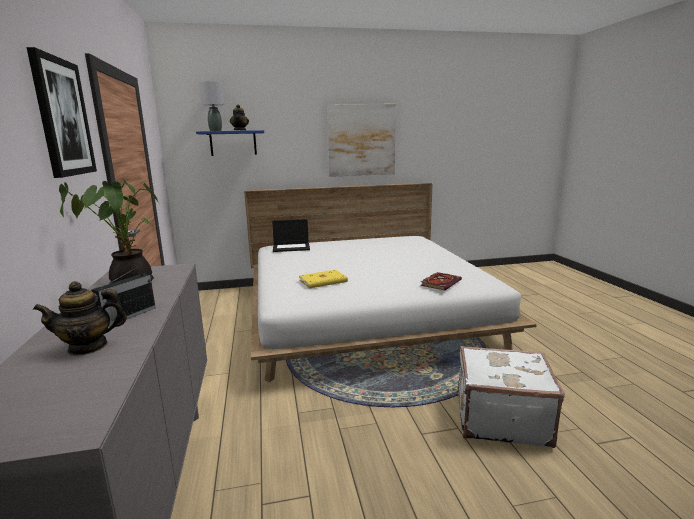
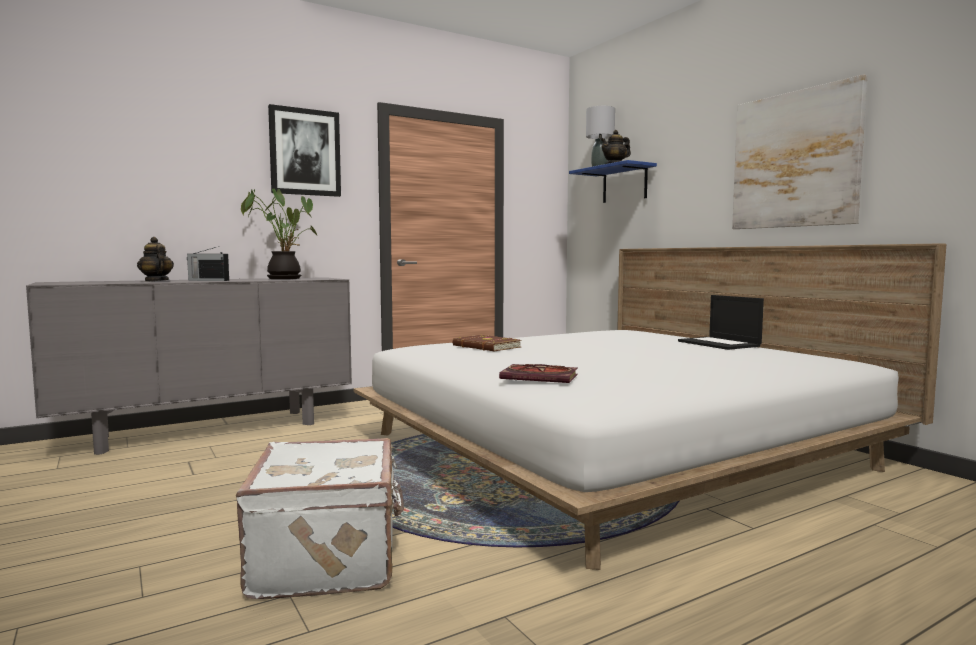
camera: 70 degrees right, 10 degrees down
(291, 247) = (621, 331): laptop -> laptop (720, 344)
(323, 281) = (486, 347): yellow book -> brown book

